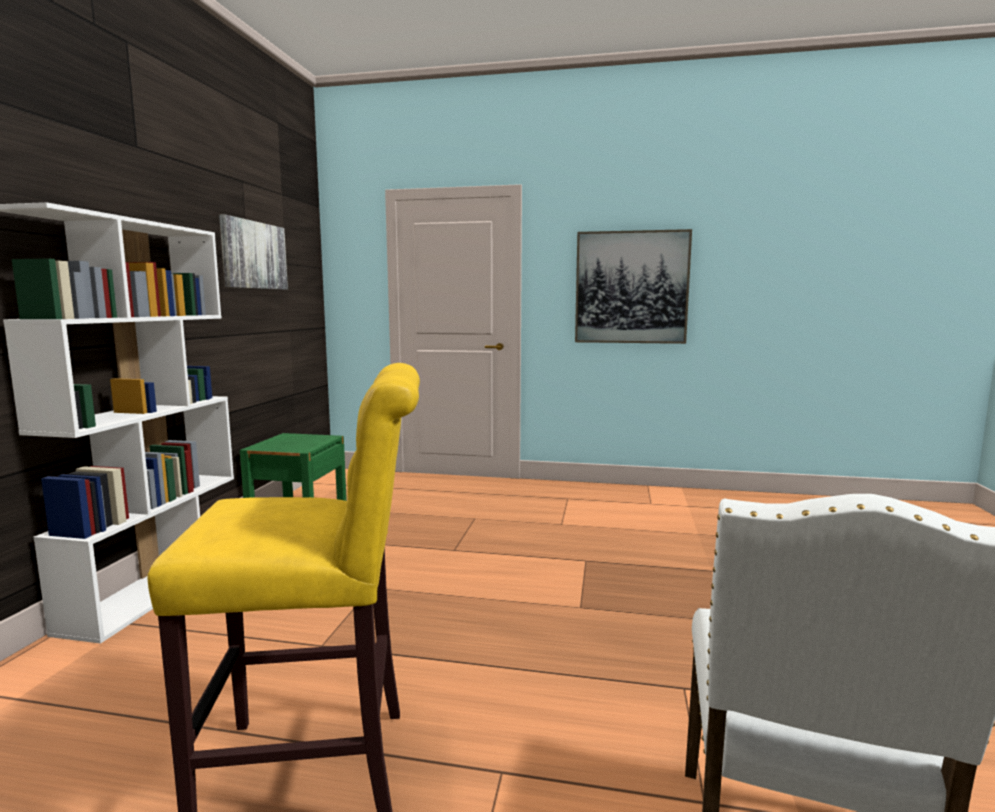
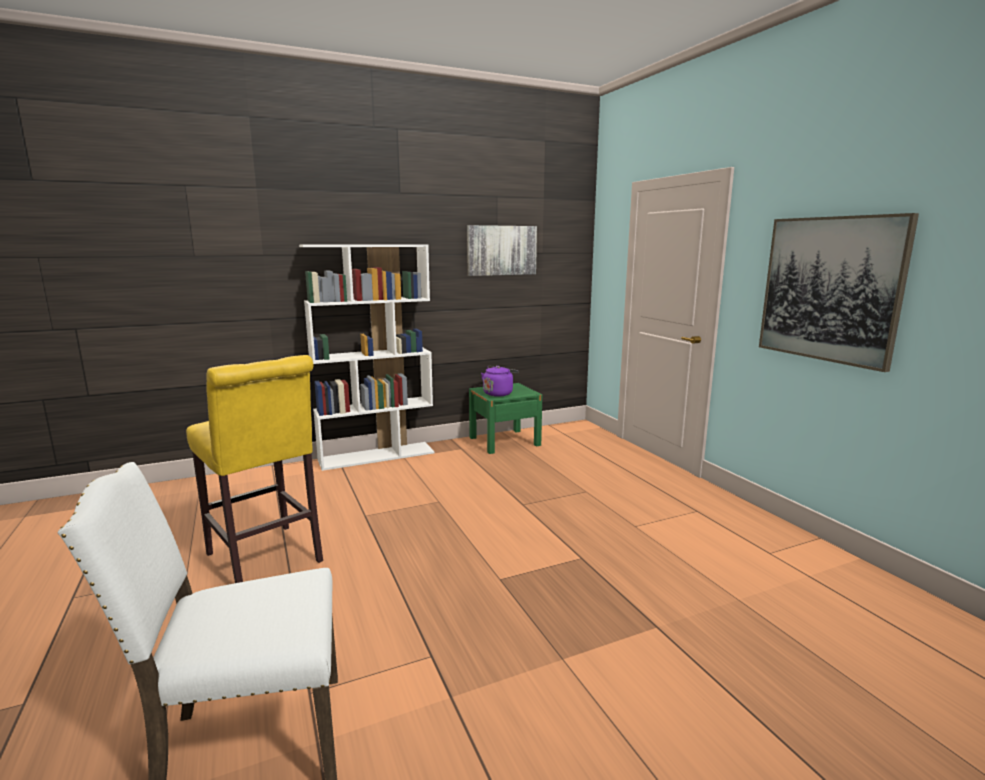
camera: 55 degrees right, 5 degrees up
(295, 445) = (499, 393): none -> purple kettle

